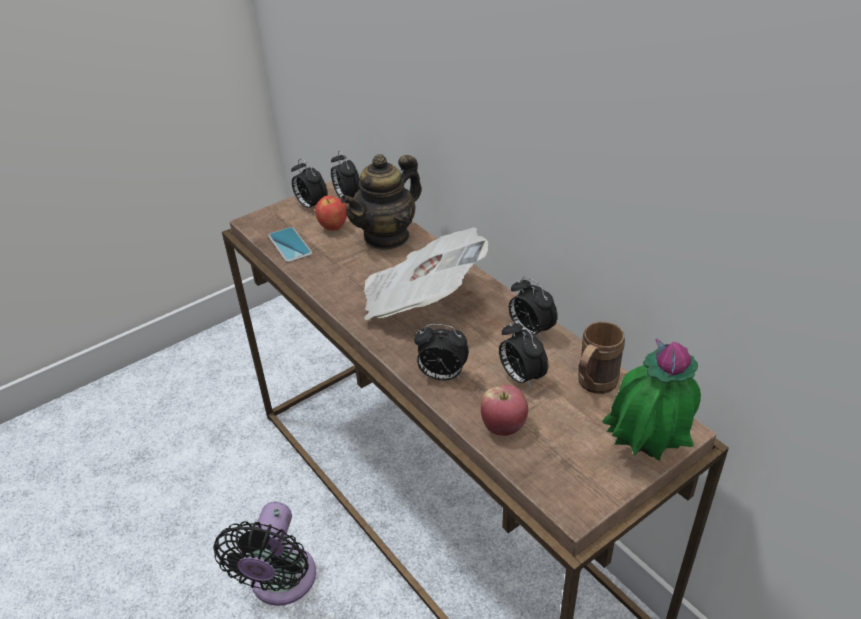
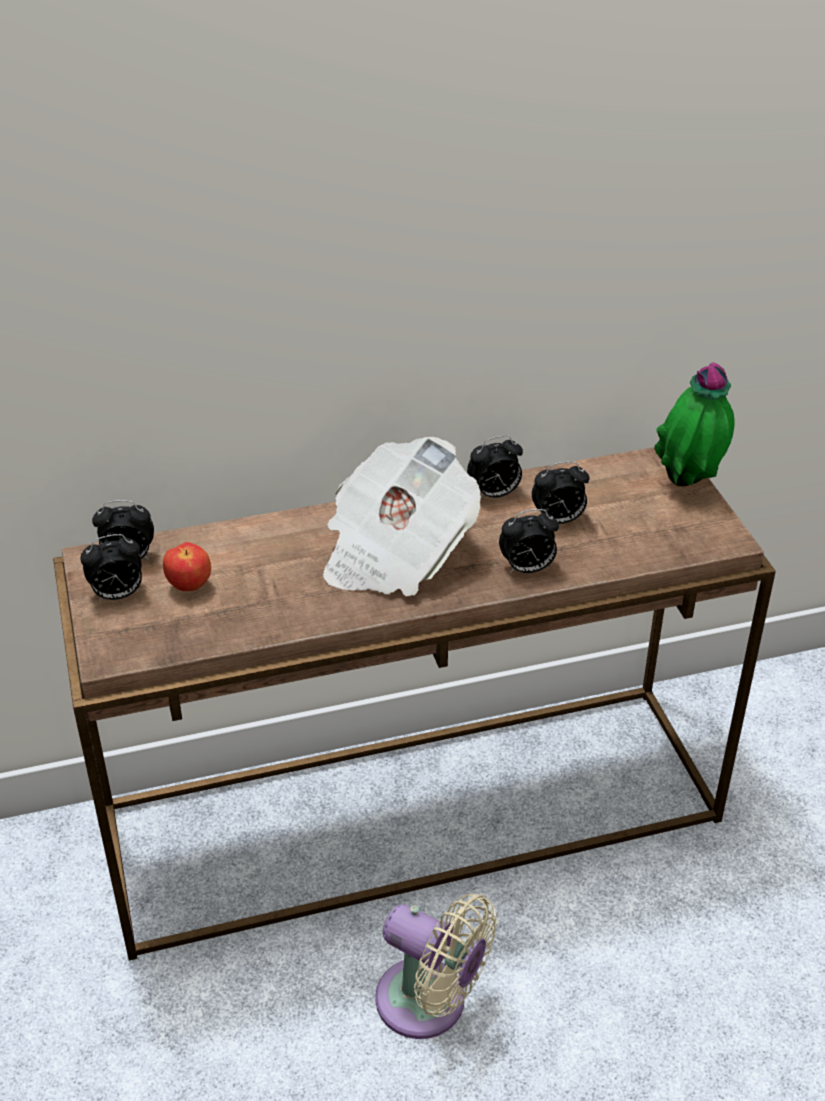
camera: 70 degrees left, 0 degrees up
(280, 583) = (429, 1004): black fan -> beige fan
(290, 245) = (197, 632): phone -> none
(387, 236) = (247, 547): teapot -> none
(441, 376) = (527, 569): alarm clock -> alarm clock turned 45 degrees clockwise
(503, 427) = (619, 550): apple -> none
(592, 386) = (594, 484): brown mug -> none

